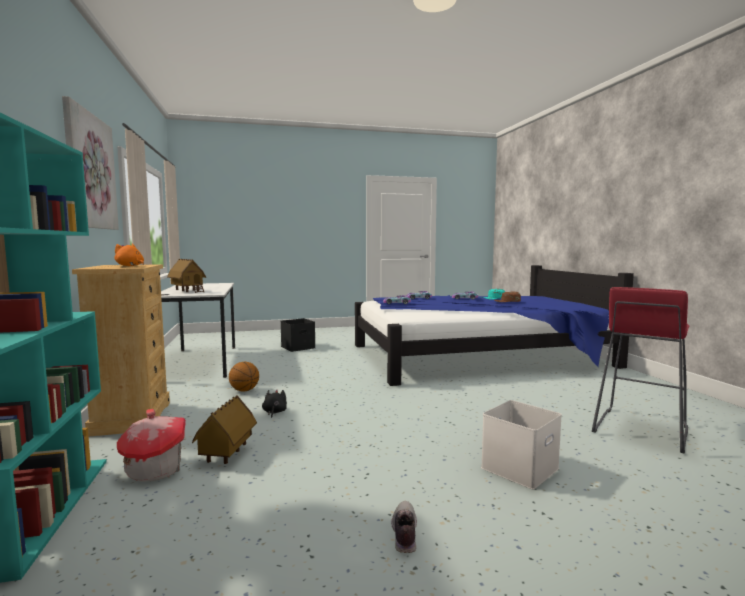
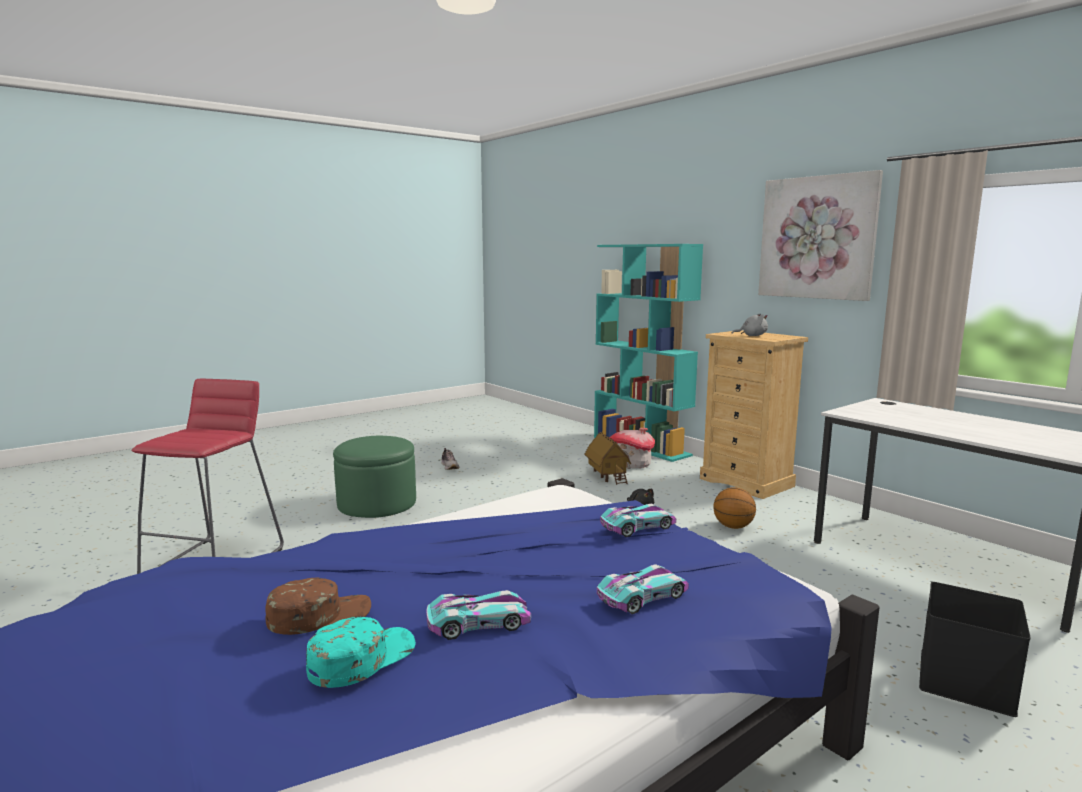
camera: 155 degrees right, 5 degrees up
(130, 266) = (752, 336): orange plush toy -> grey plush toy
(187, 291) = (916, 414): toy house -> none
(520, 469) = (377, 503): white storage box -> green ottoman

